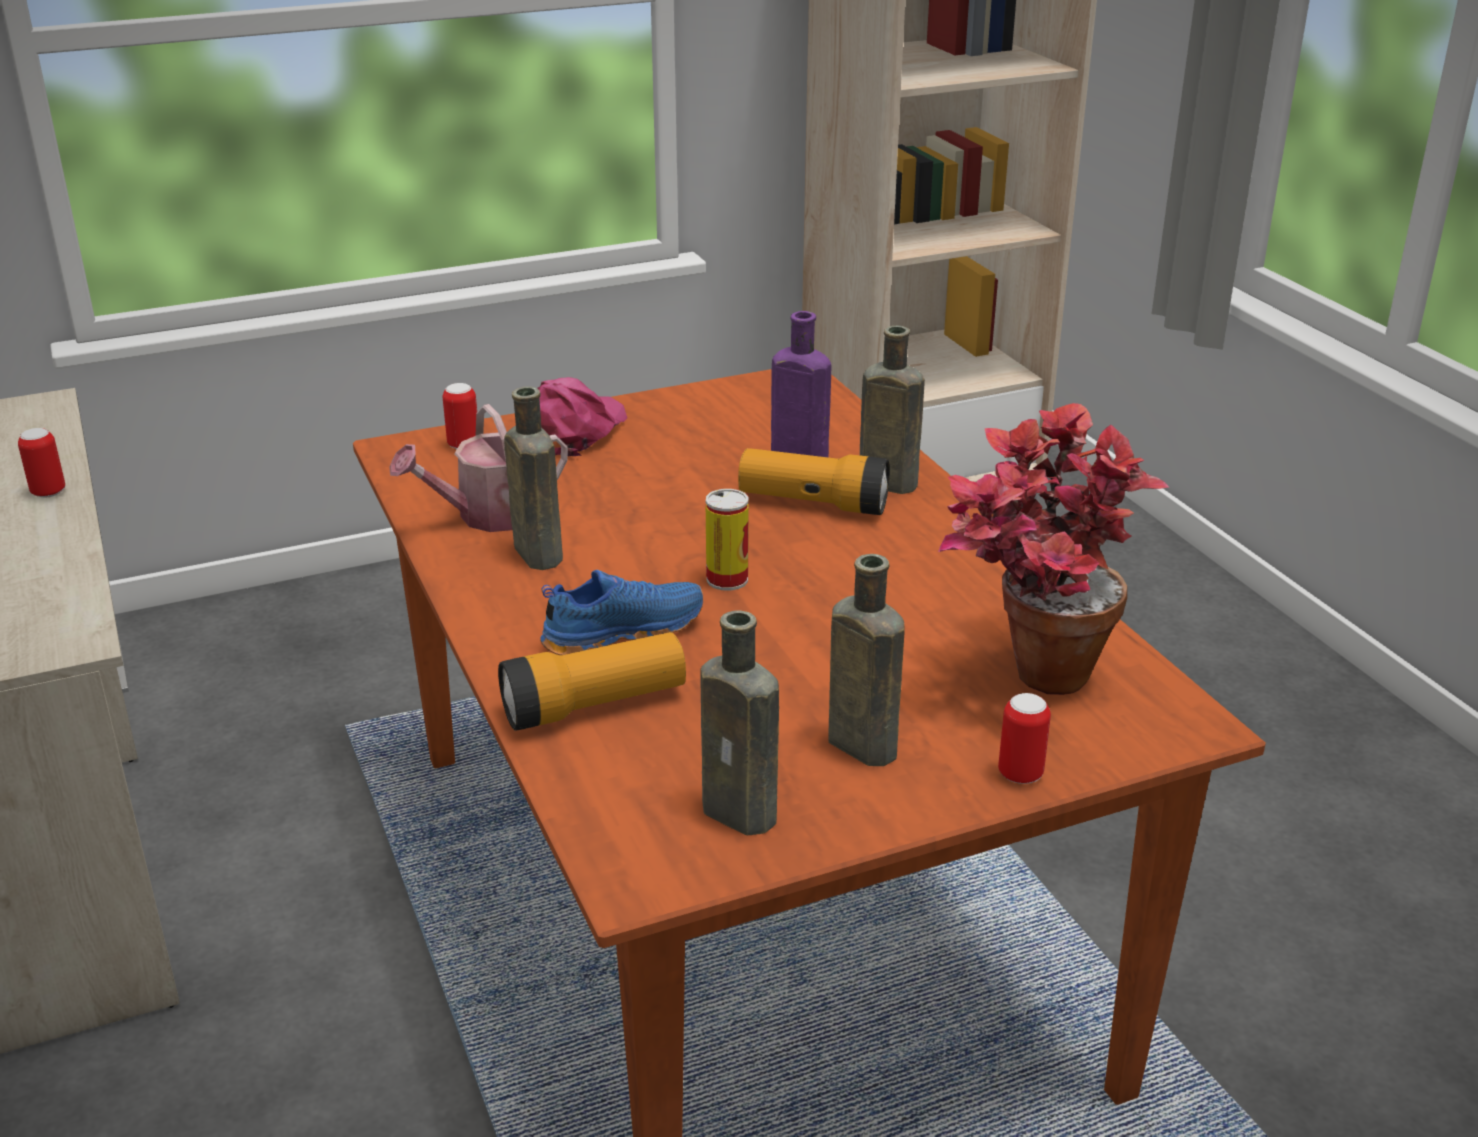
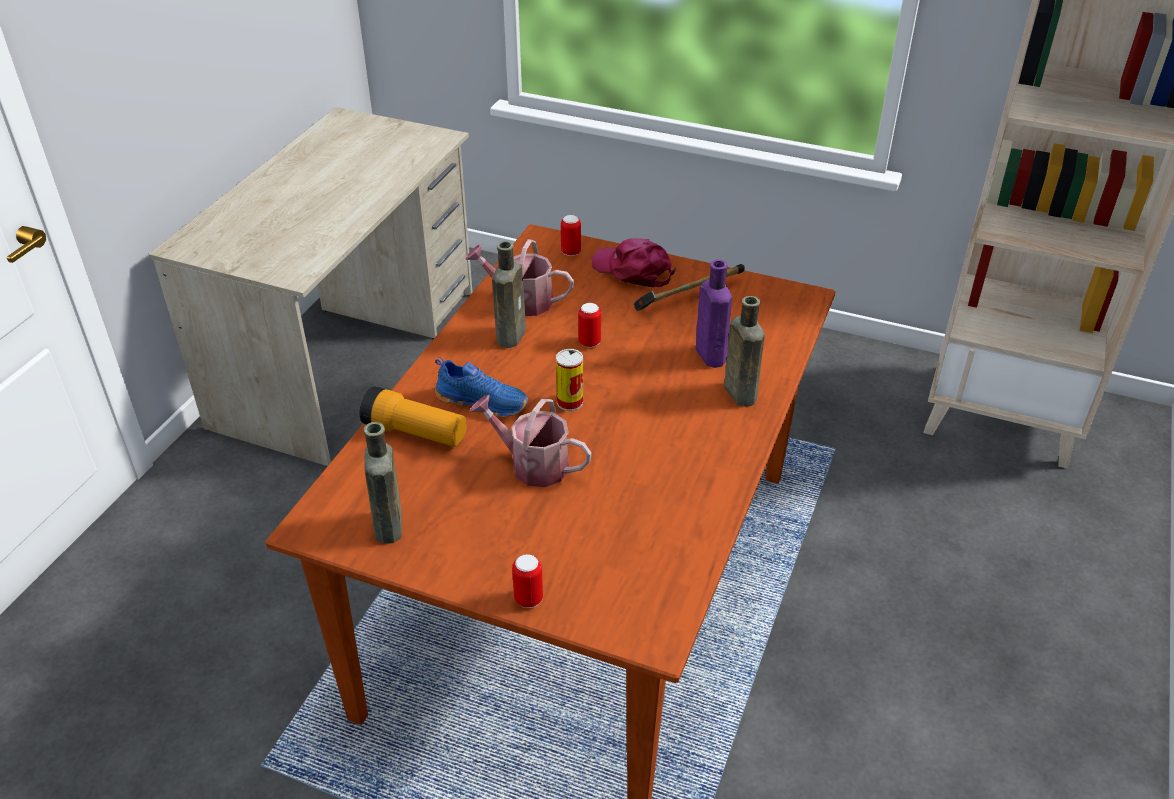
camera: 45 degrees right, 10 degrees up
(48, 492) = (384, 190): can -> can (589, 342)
(573, 431) = (633, 270): pink cap -> pink cap turned 120 degrees counterclockwise
(682, 430) = (687, 298): none -> hammer
(793, 656) = (532, 464): none -> watering can
(813, 503) = (681, 383): flashlight -> none
(857, 743) = (486, 529): brown bottle -> none
(1025, 680) = (615, 553): potted plant -> none

